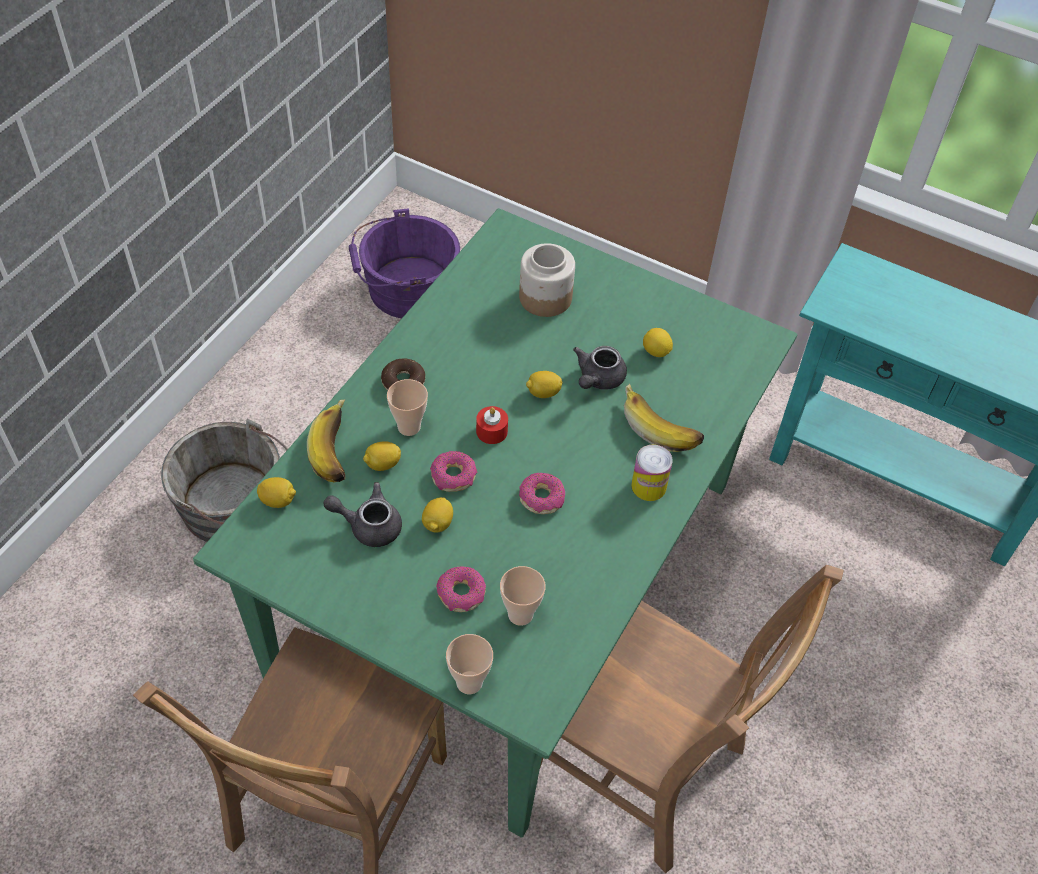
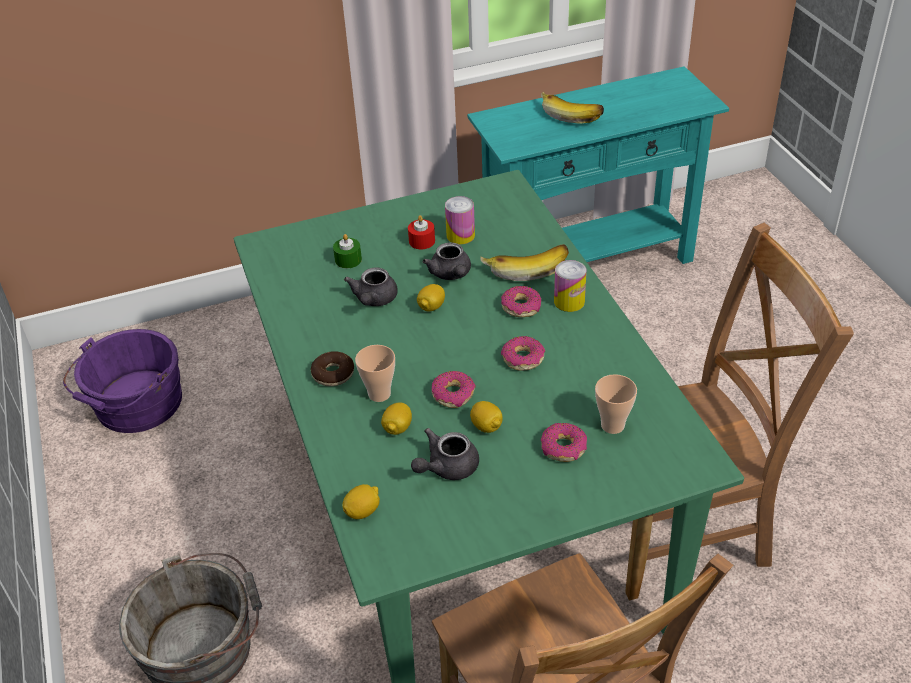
camera: 45 degrees left, 10 degrees down
(339, 451) = (356, 447): banana -> banana (571, 114)
(469, 682) = (646, 486): cup -> none
(491, 431) = (435, 352): red candle -> red candle (422, 241)
(513, 349) = (374, 300): none -> grey teapot
(545, 298) = (348, 260): jar -> green candle
(606, 455) = (521, 307): none -> donut
(656, 352) = (460, 235): lemon -> can

